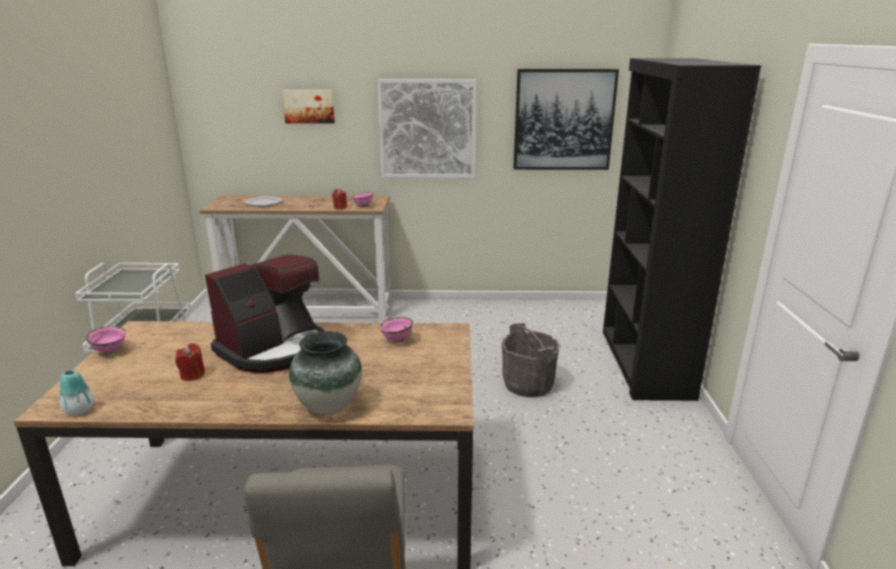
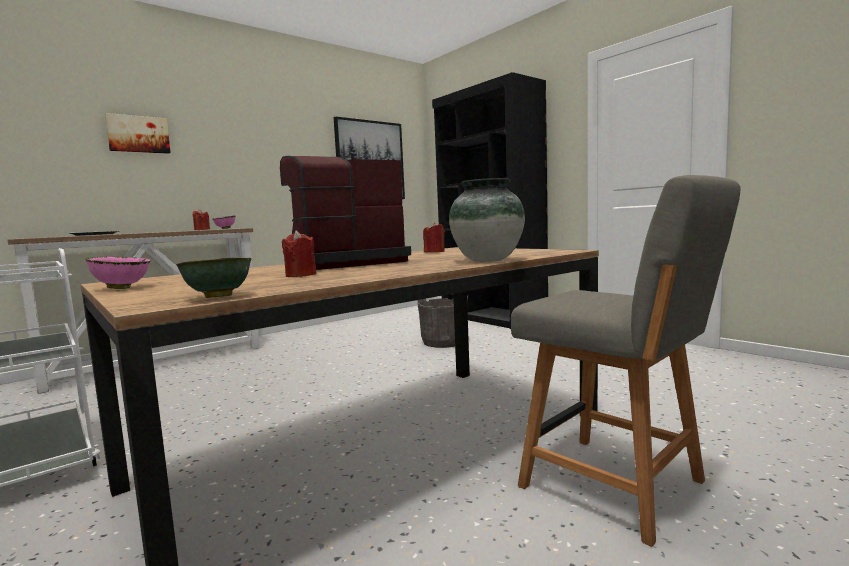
camera: 40 degrees left, 15 degrees down
(79, 410) = (217, 297): vase -> green bowl
(275, 349) = (343, 263): coffee machine -> coffee machine turned 120 degrees counterclockwise
(397, 340) = (434, 252): pink bowl -> red candle
(427, 129) = (265, 164): picture -> none

